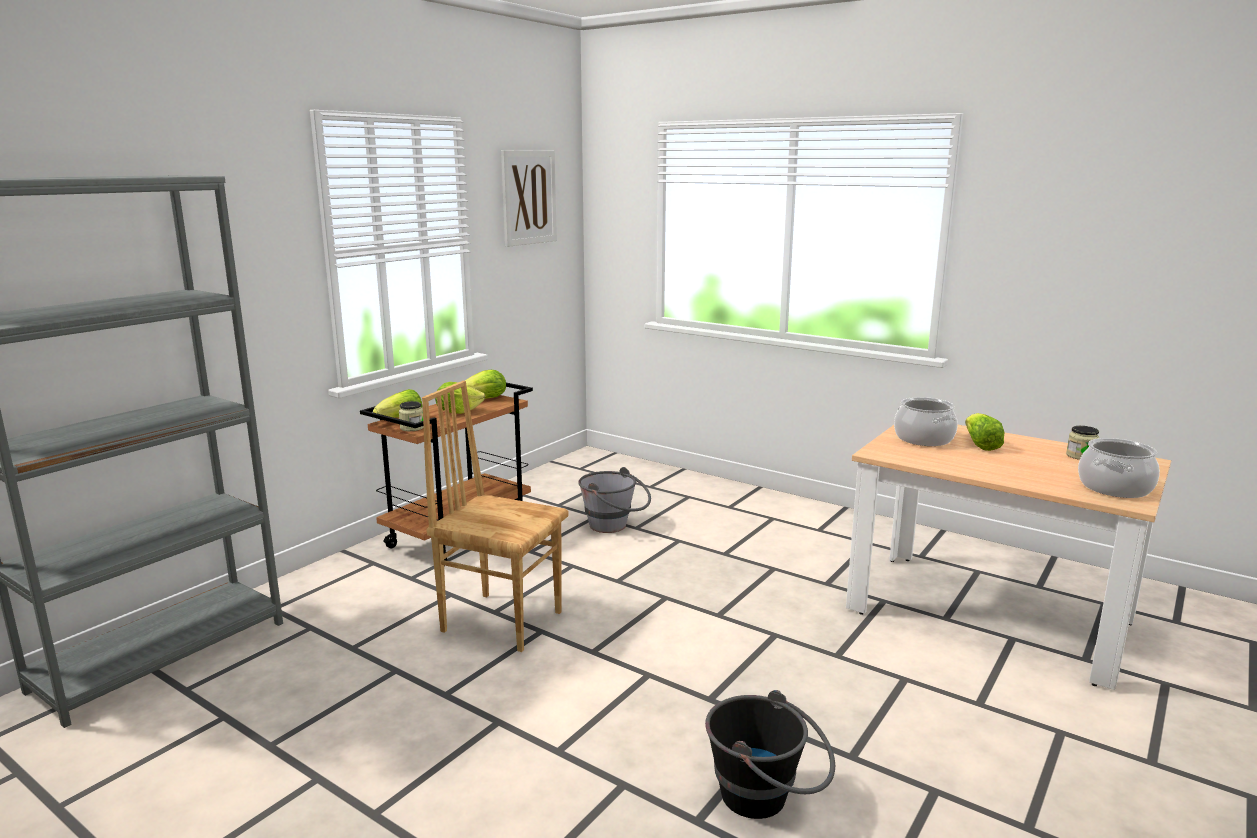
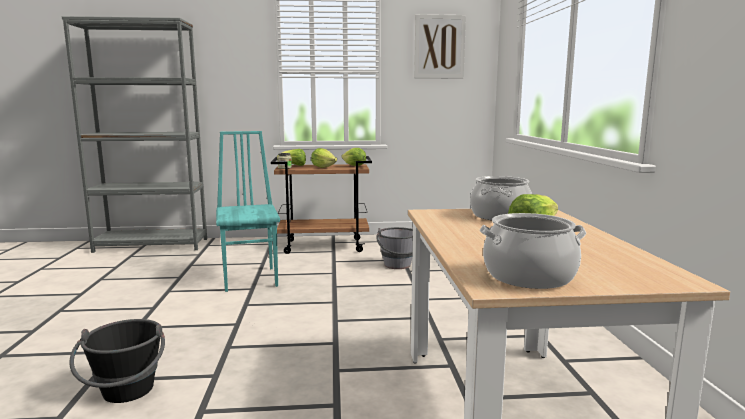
camera: 50 degrees right, 5 degrees down
(502, 620) = (251, 279): brown chair -> turquoise chair
(1080, 456) = (606, 256): jar -> none

